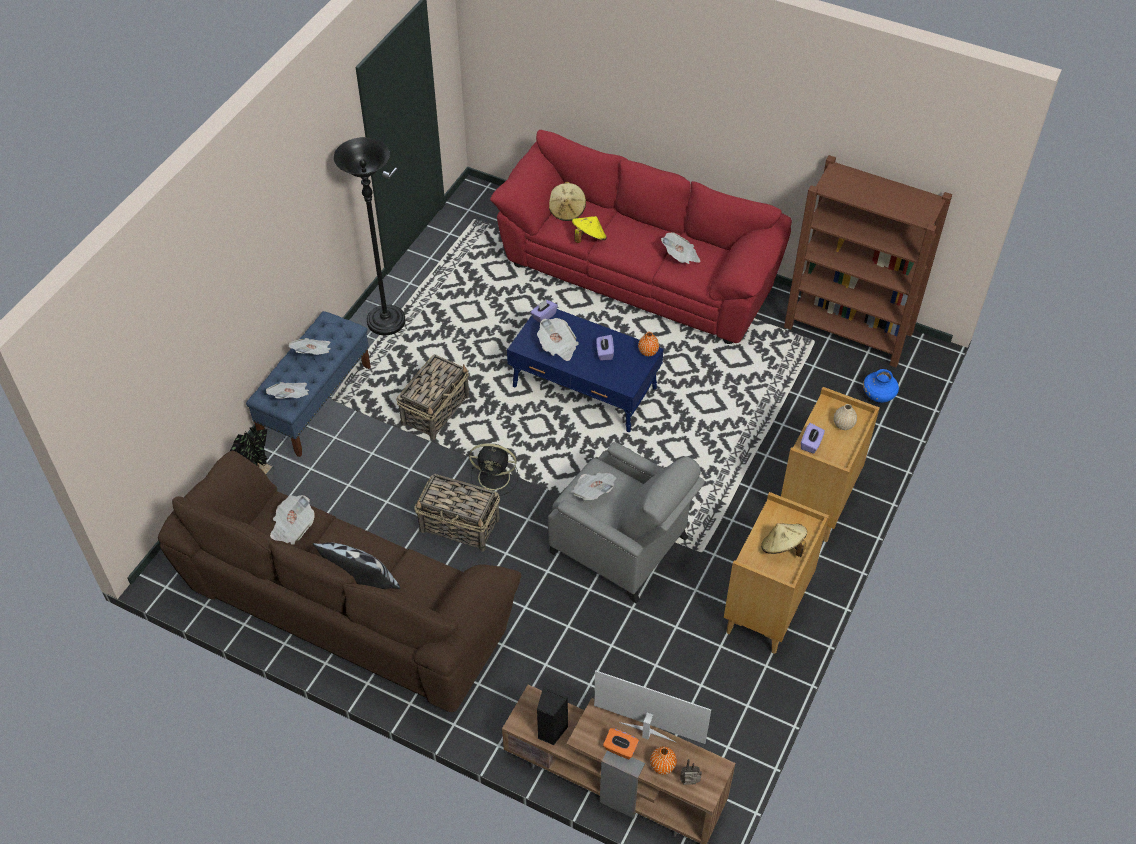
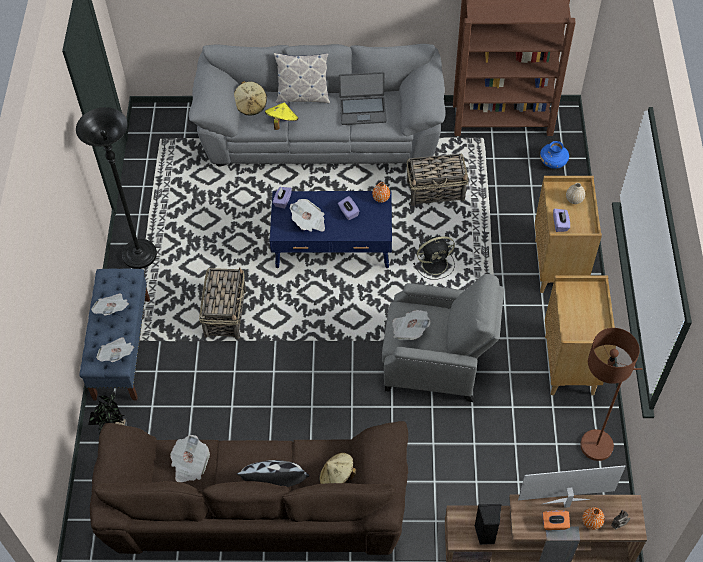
camera: 25 degrees left, 5 degrees up
(460, 525) = (303, 400): basket -> basket (436, 190)
(495, 477) = (307, 348): black fan -> black fan (435, 263)
(626, 221) = (303, 96): none -> pillow
(638, 278) = (321, 138): red sofa -> grey sofa
(680, 257) = (362, 110): newspaper -> laptop
(733, 702) = (586, 446): none -> brown floor lamp
(782, 547) = (588, 315): beige hat -> beige hat (337, 476)

